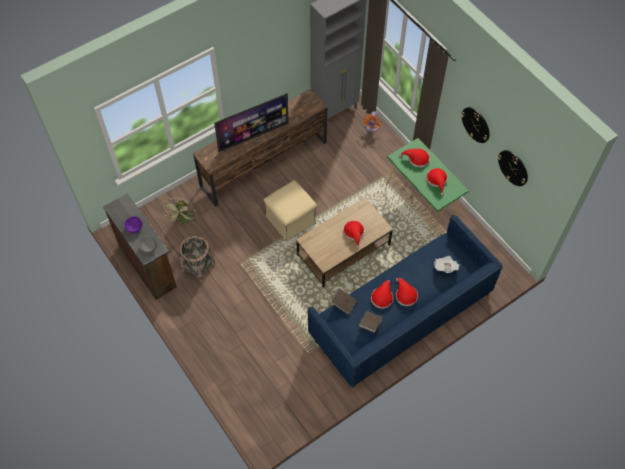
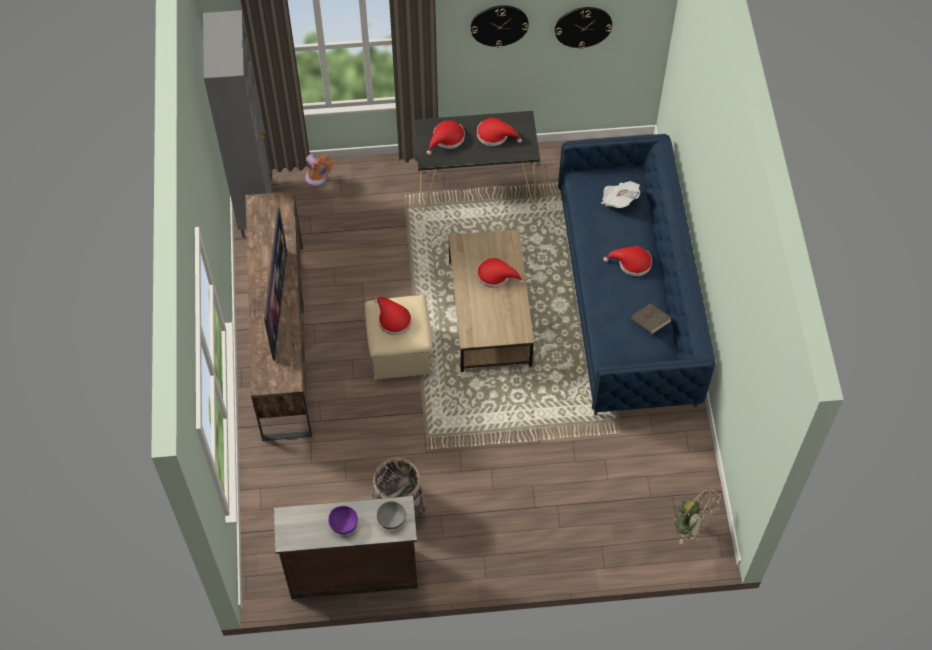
camera: 60 degrees left, 0 degrees up
(184, 220) = (307, 489): green fan -> green fan (691, 526)
(343, 303) = (601, 338): brown book -> none
(382, 297) = (619, 289): red hat -> red hat (393, 319)
(422, 202) = (476, 186): green console table -> black console table

